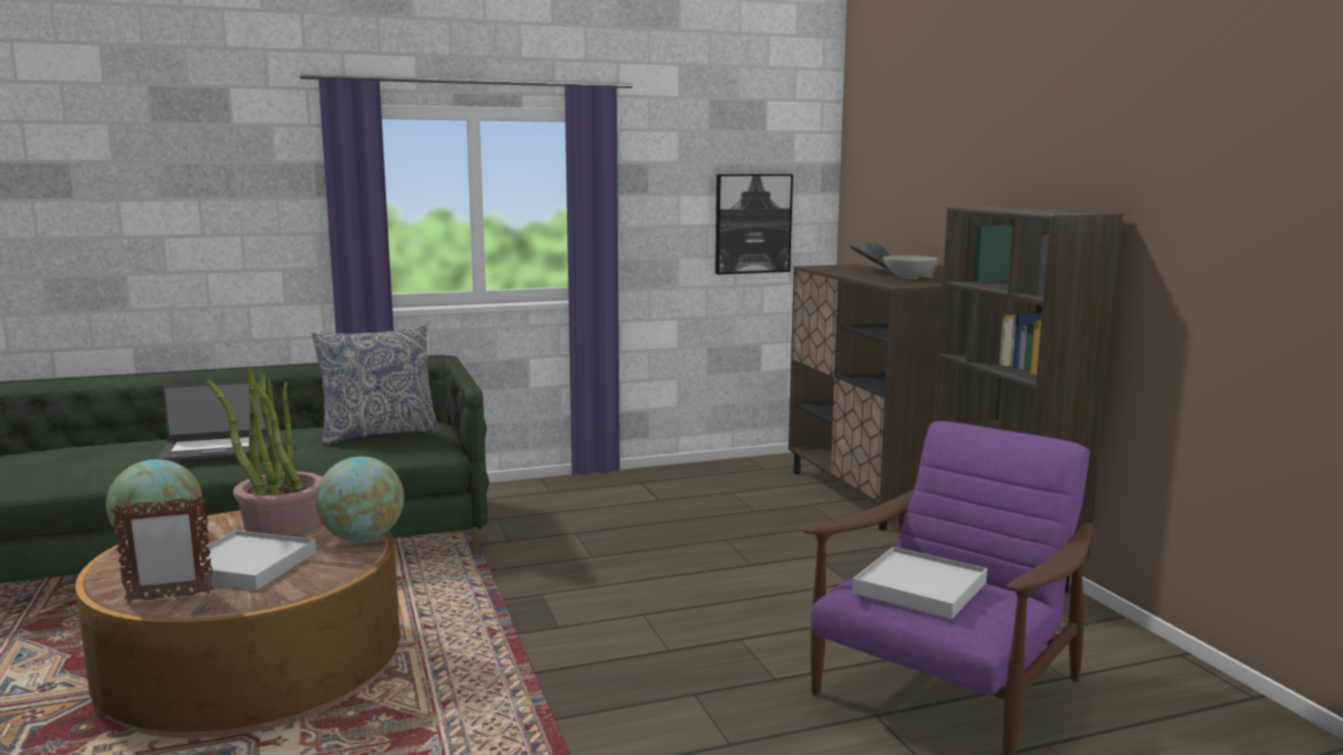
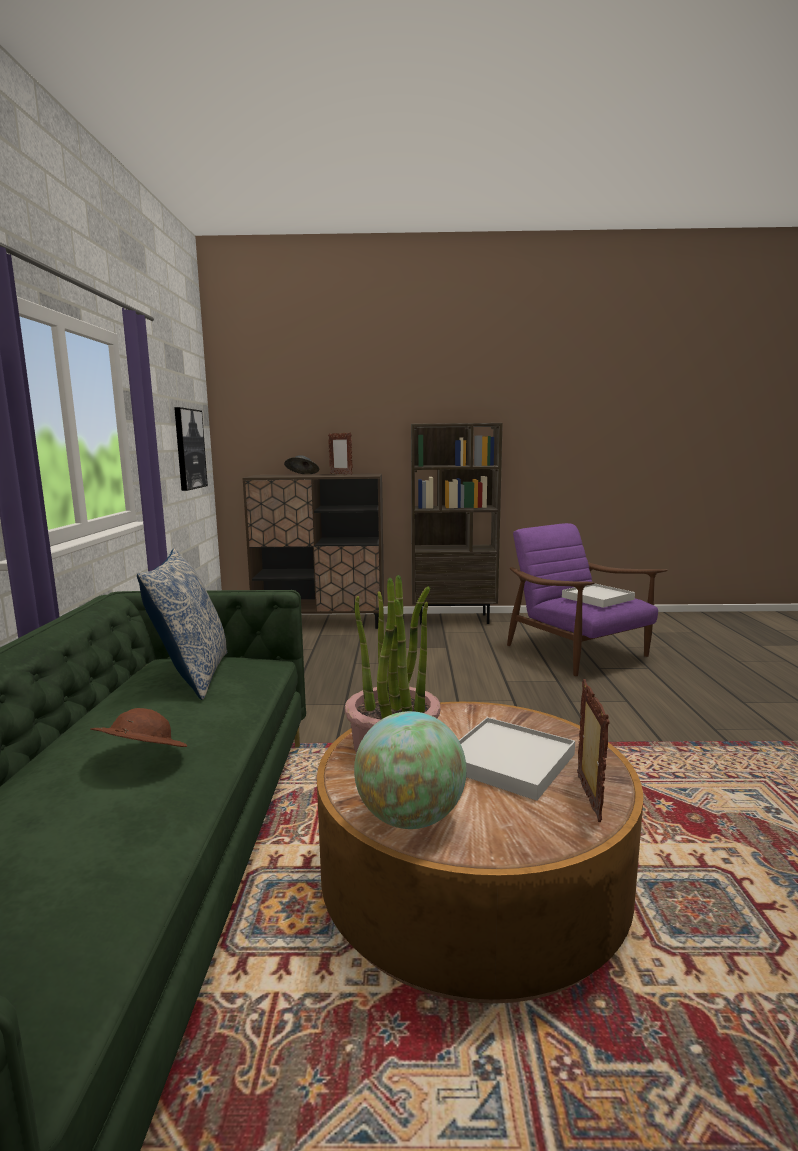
camera: 70 degrees left, 0 degrees up
(217, 449) = (141, 758): laptop -> brown hat
(362, 538) = (459, 711): globe -> none
(909, 278) = (341, 474): grey bowl -> picture frame

